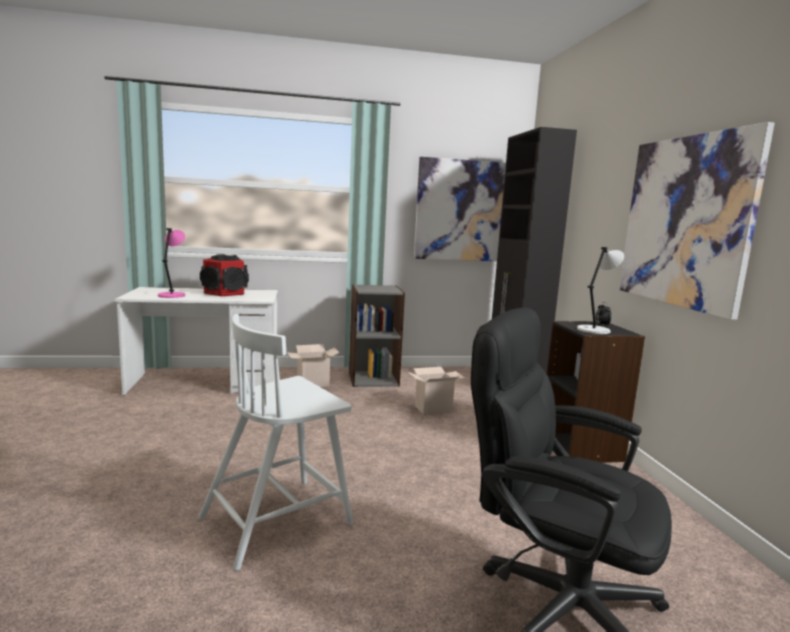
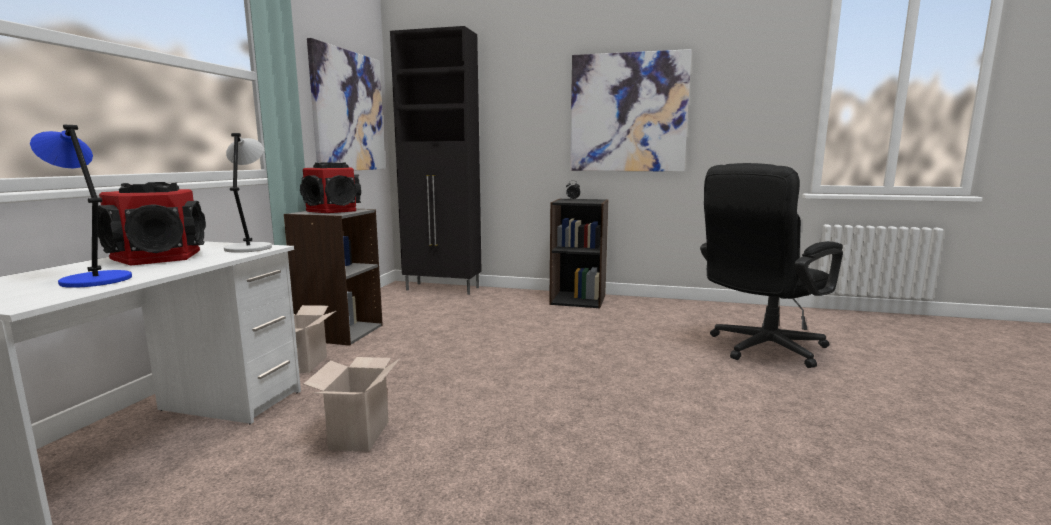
camera: 65 degrees left, 0 degrees up
(172, 295) = (94, 280): pink table lamp -> blue table lamp
(278, 519) = (649, 424): white chair -> none
(380, 288) = (334, 210): none -> speaker
(434, 409) = (460, 323): cardboard box -> cardboard box (358, 434)
(594, 330) = (588, 201): grey table lamp -> grey table lamp (249, 248)

